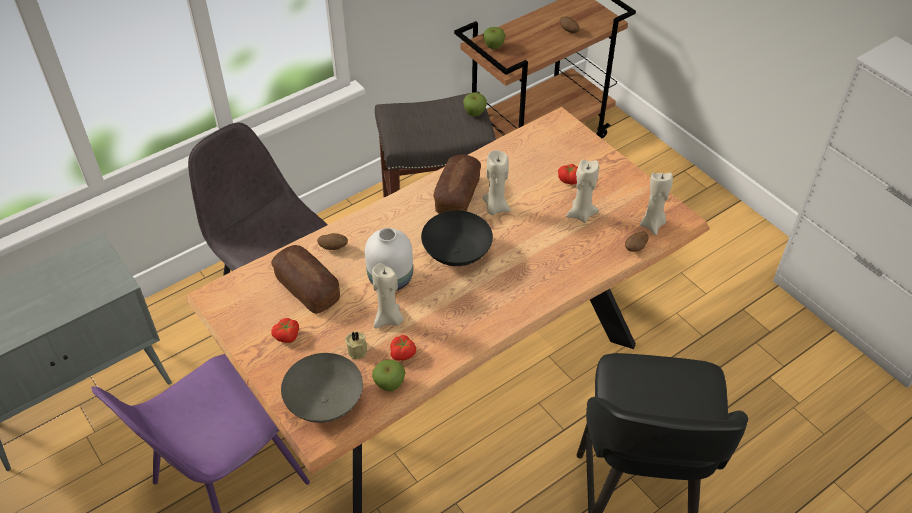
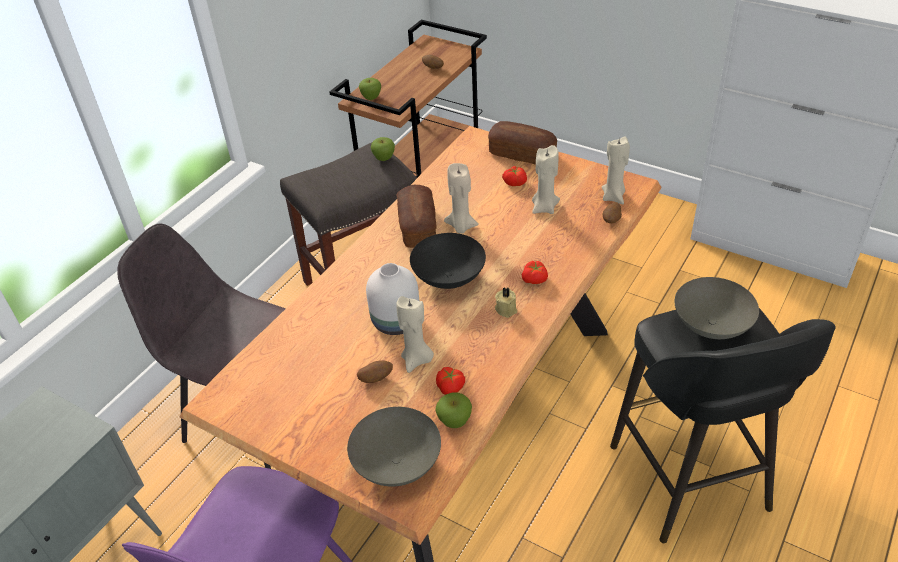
camera: 20 degrees left, 5 degrees down
(287, 336) = (319, 413): tomato -> tomato (535, 279)
(307, 288) = (314, 359): bread -> bread (522, 154)
(333, 247) = (320, 312): potato -> potato (376, 378)
(358, 350) = (402, 400): beige candle -> beige candle (506, 309)
(664, 383) = (712, 327): none -> grey bowl

